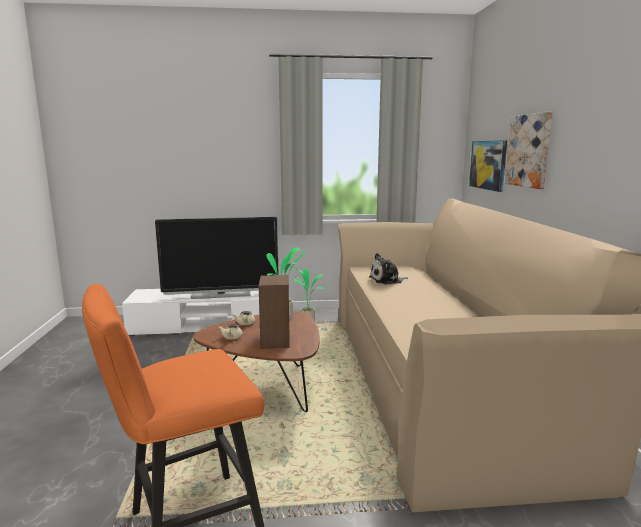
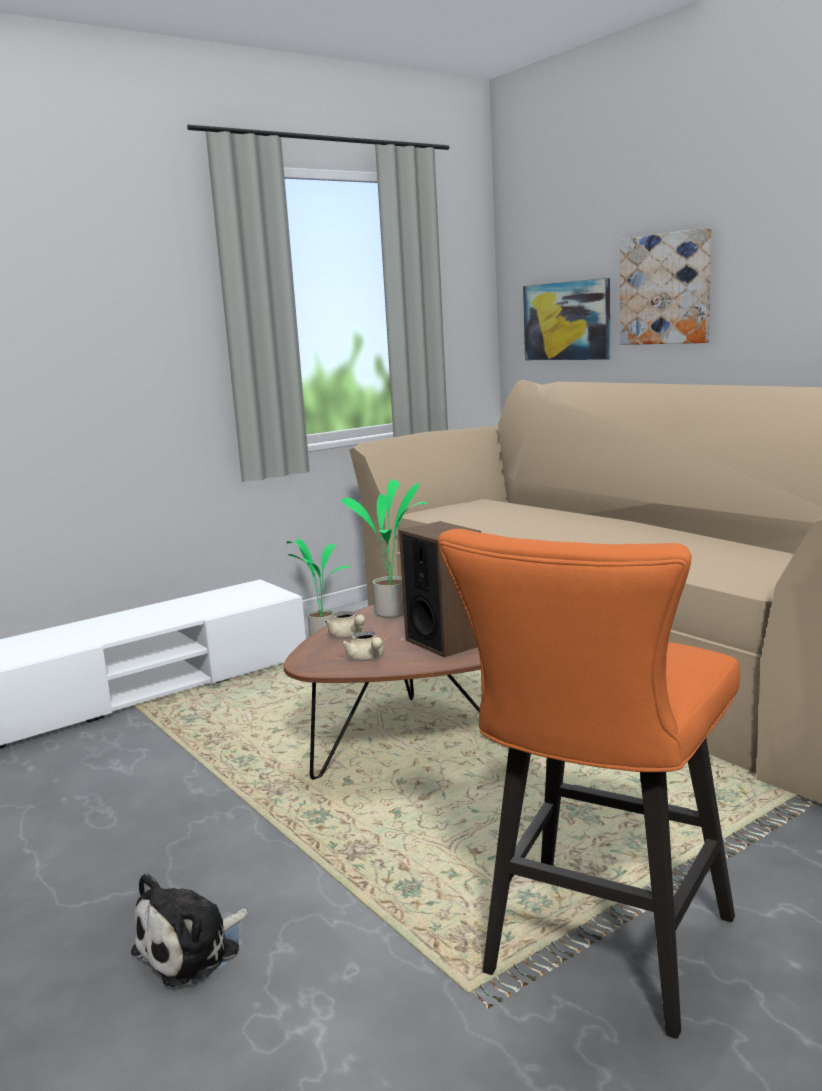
camera: 30 degrees left, 0 degrees up
(221, 294) = (168, 617): television -> none
(387, 280) = (507, 520): plush toy -> plush toy (193, 949)

